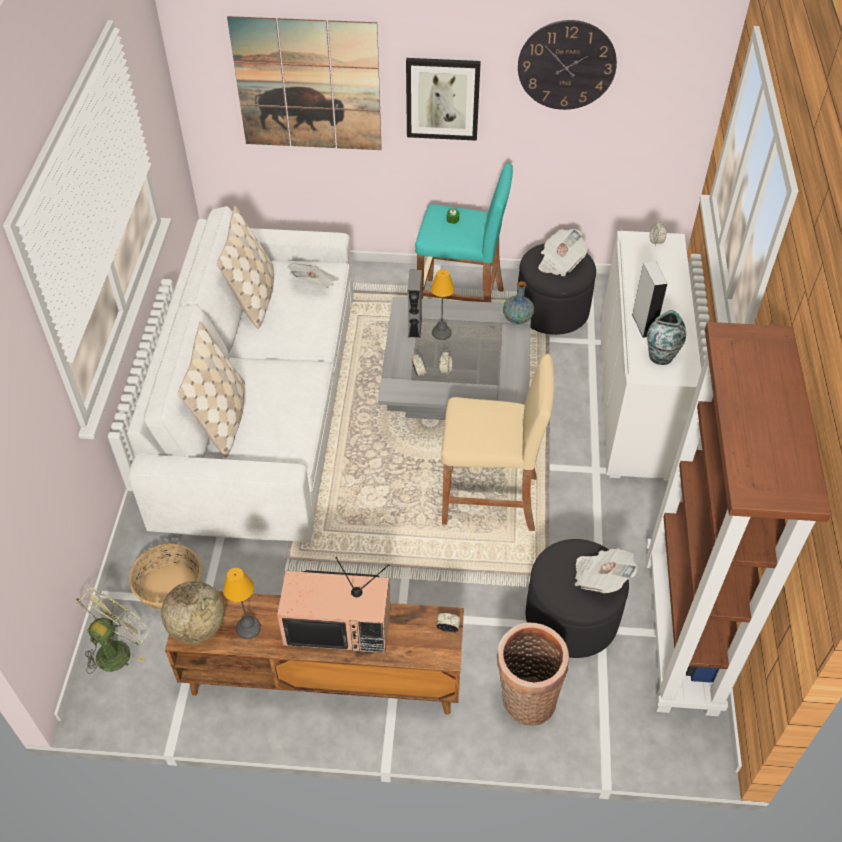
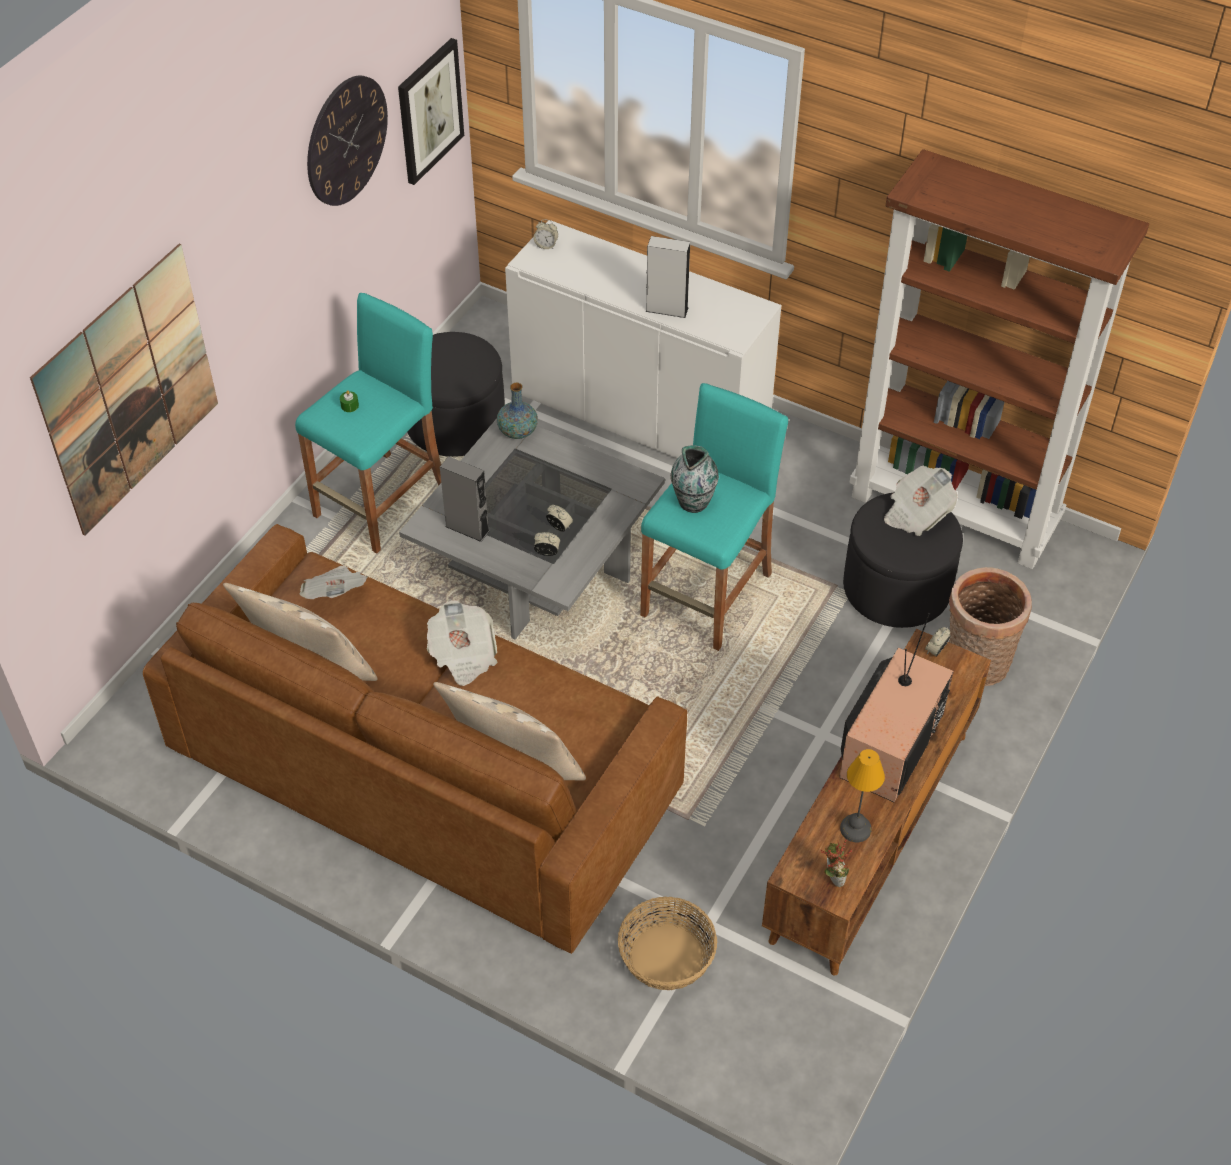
camera: 65 degrees left, 0 degrees up
(117, 649) = (733, 1040): green fan -> none
(198, 627) = (832, 878): globe -> potted plant
(261, 407) = (424, 769): white sofa -> brown sofa
(441, 332) = (493, 508): table lamp -> none
(442, 98) = (255, 282): picture -> picture (429, 111)
(489, 500) = (707, 595): beige stool -> turquoise stool
(560, 262) = (448, 360): newspaper -> newspaper (463, 655)
(661, 356) = (721, 316): vase -> vase (693, 501)

